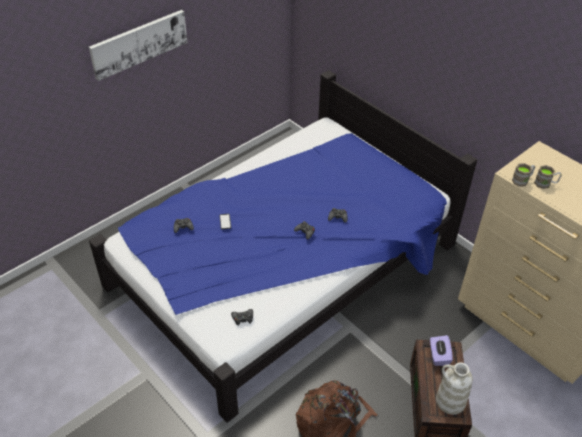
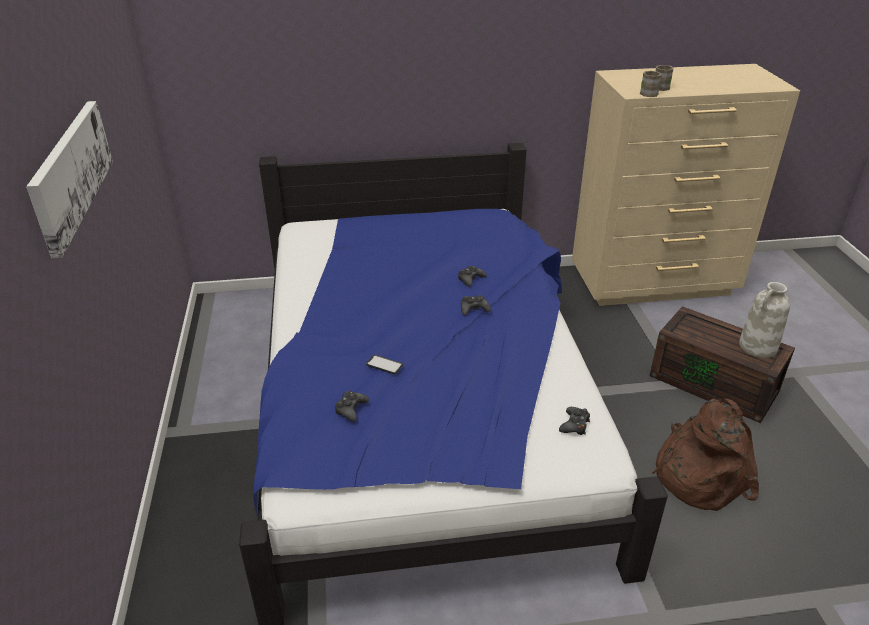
camera: 55 degrees left, 10 degrees down
(438, 356) = (692, 327): purple tissue box -> none

